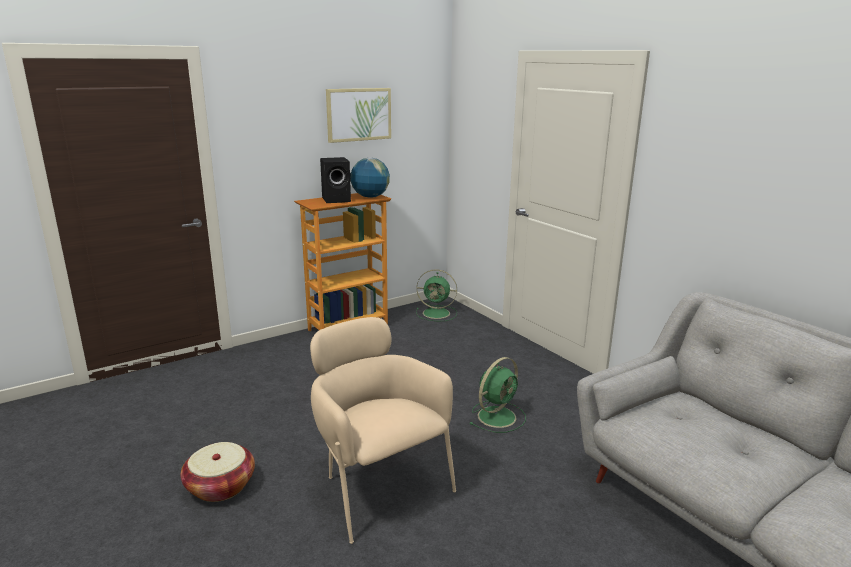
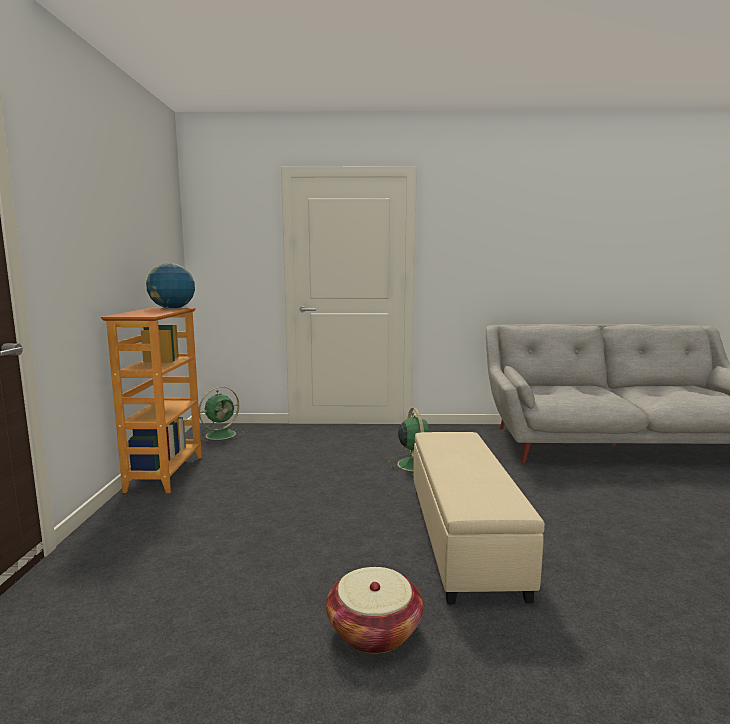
camera: 55 degrees left, 10 degrees down
(337, 200) = (149, 312): black speaker -> none
(358, 114) = (134, 216): picture -> none
(377, 487) = (461, 536): beige armchair -> beige ottoman

